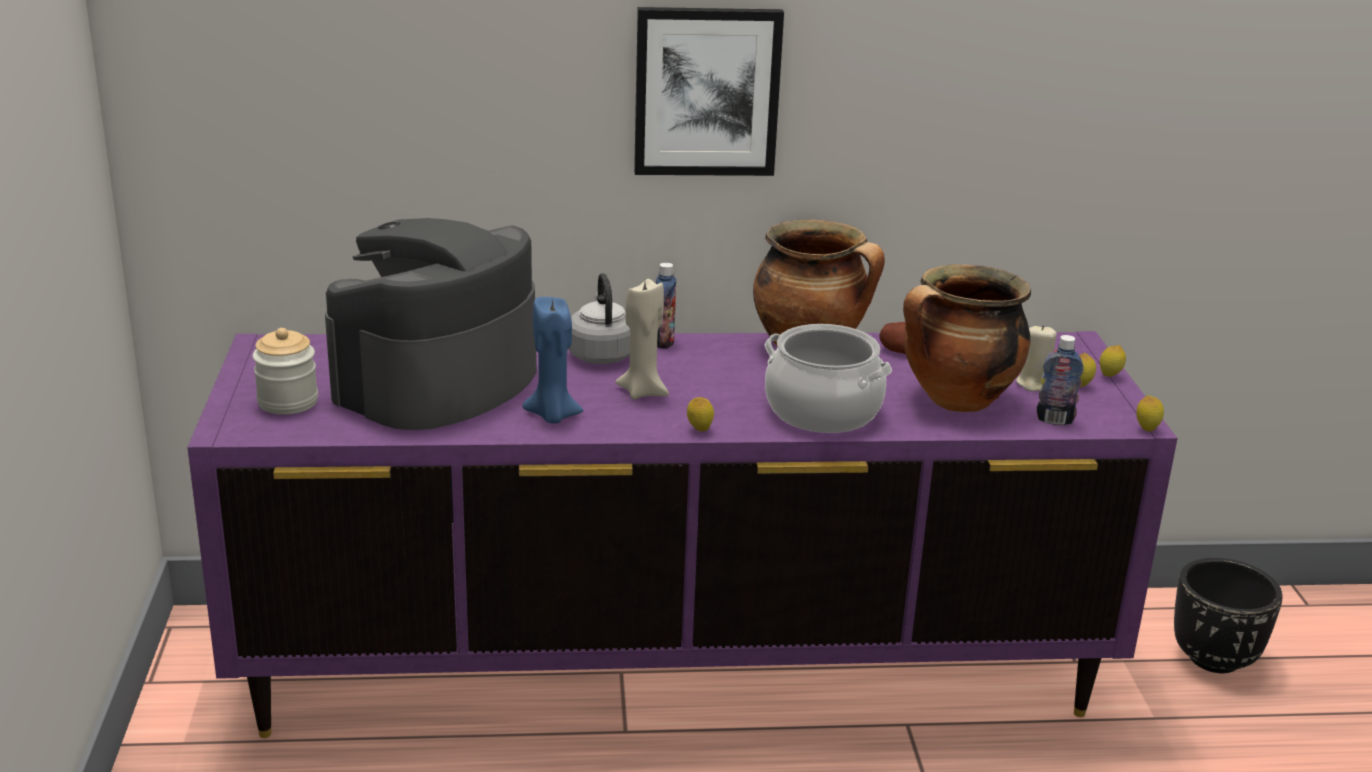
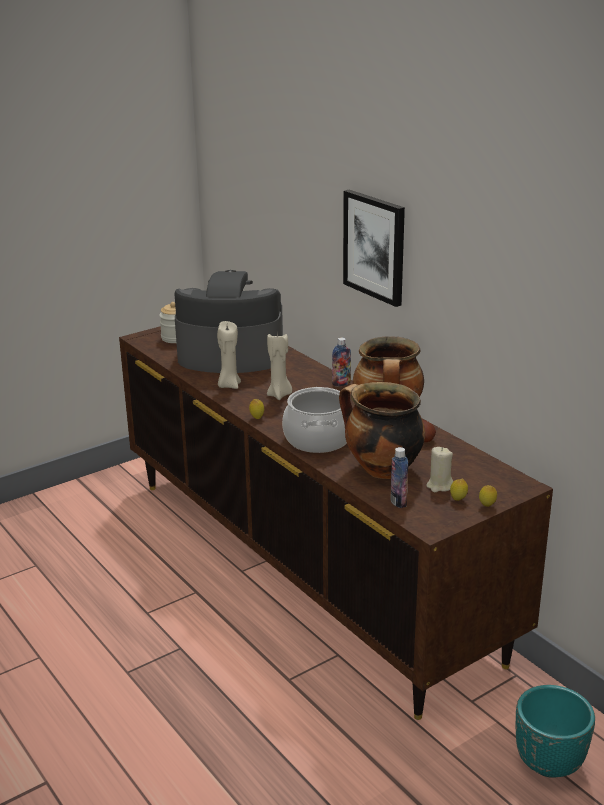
camera: 60 degrees right, 0 degrees up
(552, 416) = (229, 385): blue candle -> beige candle
(600, 354) = (306, 375): grey kettle -> none
(675, 668) = (305, 566): purple cabinet -> brown cabinet
(1146, 429) = (426, 532): lemon -> none
(1213, 659) = (548, 763): black planter -> turquoise planter

